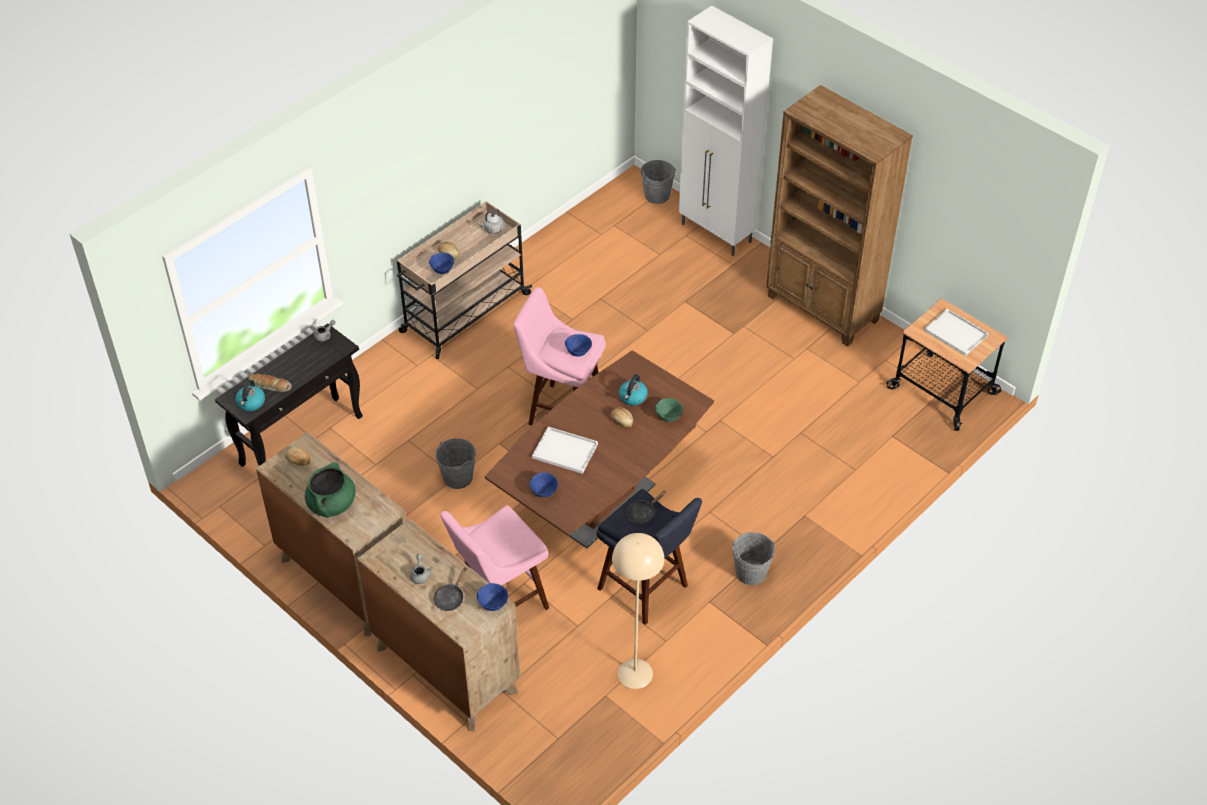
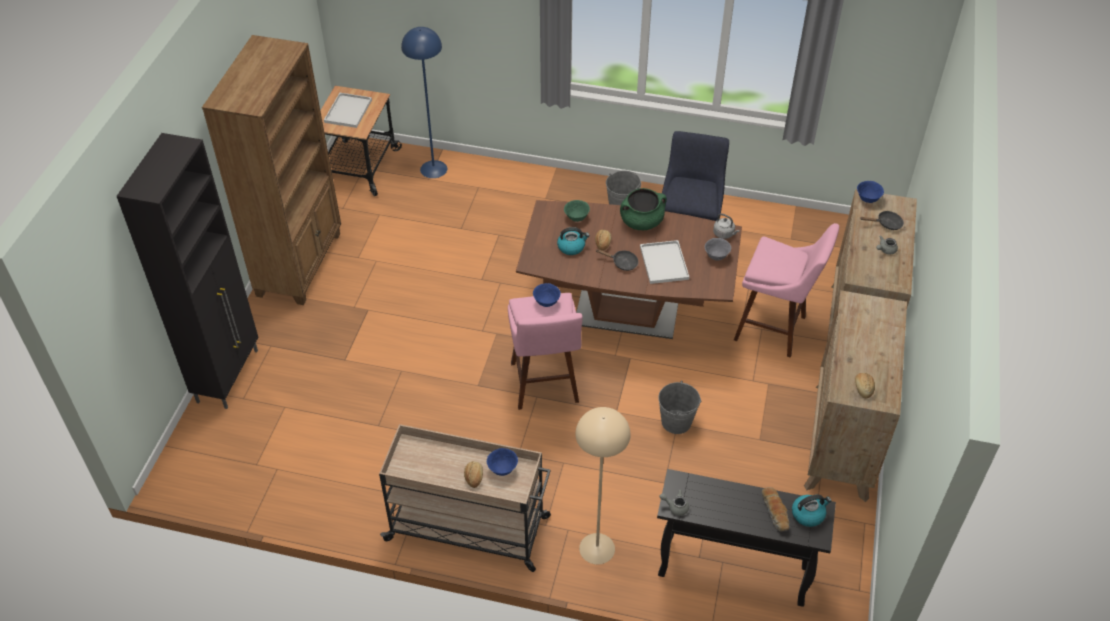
camera: 120 degrees left, 0 degrees up
(332, 504) = (881, 338): green cooking pot -> green cooking pot (641, 222)
(492, 229) = (411, 458): grey kettle -> grey kettle (724, 234)
(544, 492) = (716, 256): blue bowl -> grey bowl
(634, 673) = (760, 231): beige floor lamp -> beige floor lamp (597, 548)
(643, 513) = (685, 193): black frying pan -> black frying pan (622, 263)
(657, 195) = (187, 449): grey bucket -> none
(716, 234) = (229, 375): white cabinet -> black cabinet
(906, 446) = (434, 169): none -> blue floor lamp

